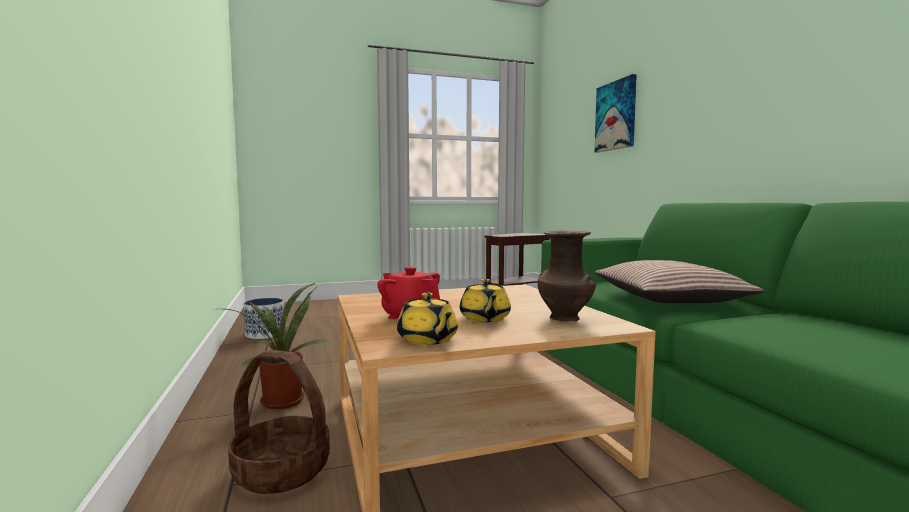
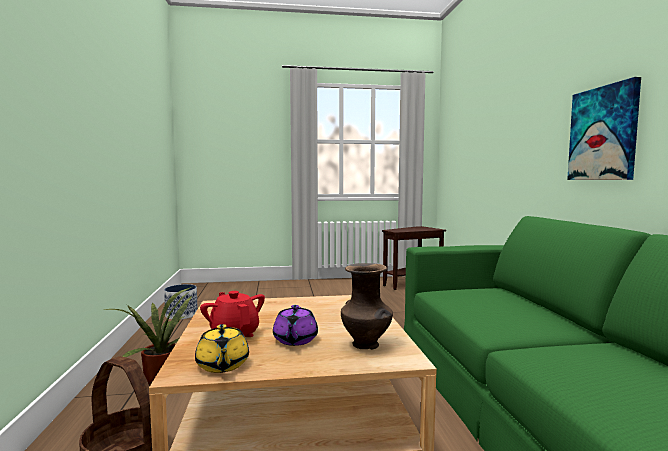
camera: 10 degrees right, 0 degrees up
(485, 319) = (295, 340): yellow teapot -> purple teapot
(616, 116) = (498, 124): picture -> picture (603, 133)
(669, 298) = (503, 317): pillow -> none

